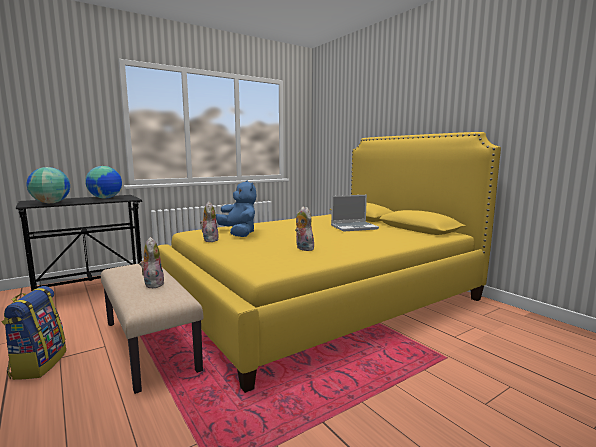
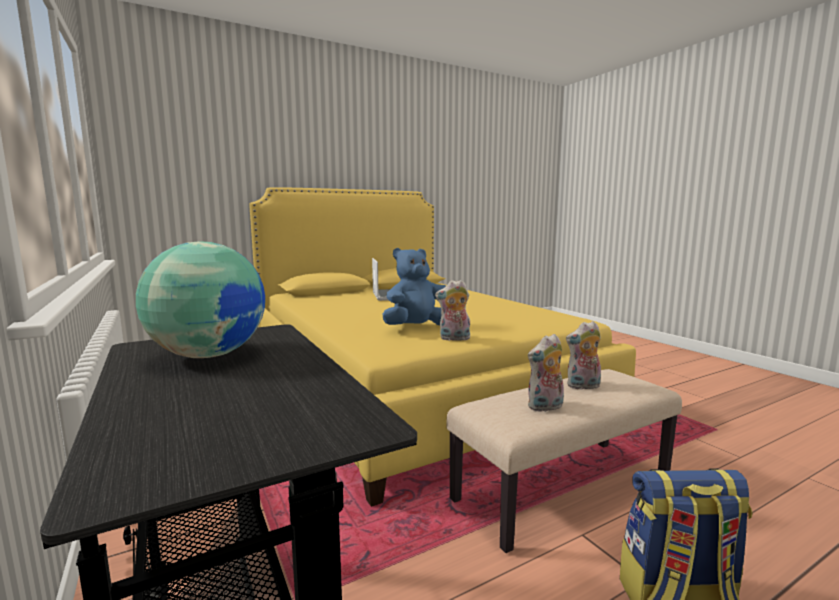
camera: 85 degrees left, 0 degrees up
(50, 203) = (300, 403): globe -> none
(303, 248) = (493, 311): plush toy -> plush toy (545, 407)

